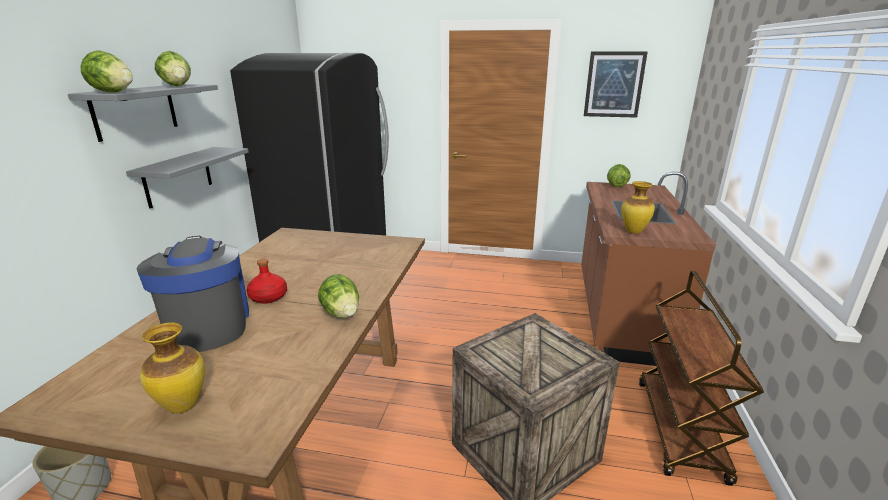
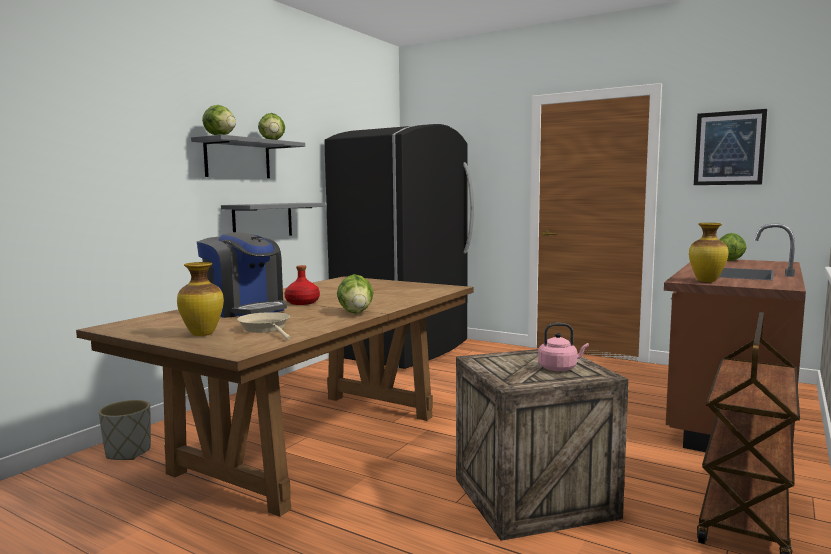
camera: 20 degrees right, 15 degrees down
(208, 325) = (245, 310): coffee machine -> coffee machine turned 135 degrees clockwise
(260, 375) = (266, 329): none -> beige frying pan
(555, 354) = (559, 368): none -> pink kettle

